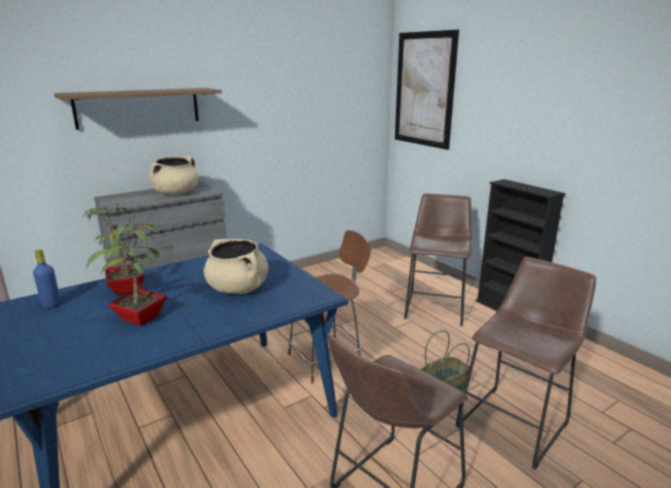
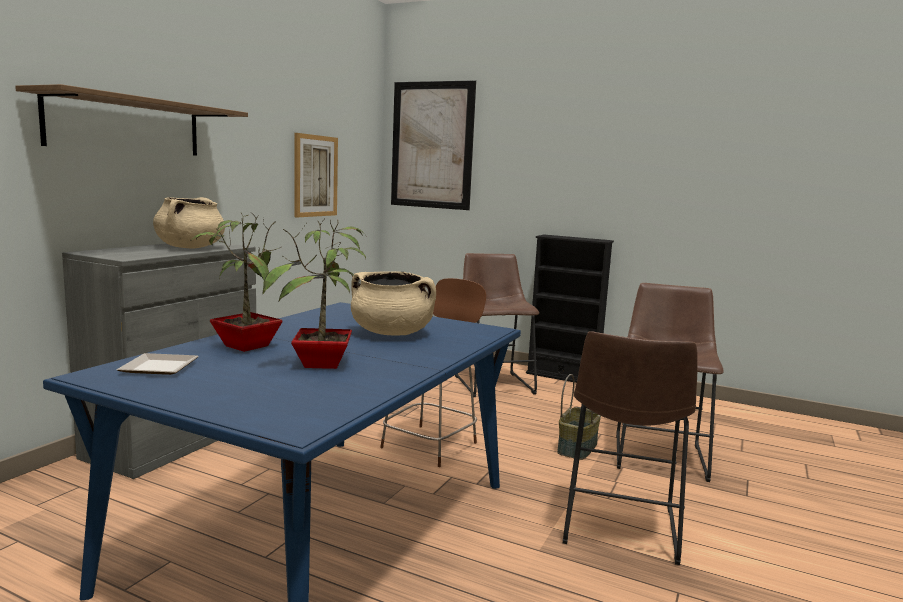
camera: 30 degrees left, 10 degrees down
(51, 305) = (160, 368): blue bottle -> plate
(315, 123) = (315, 176): none -> picture

